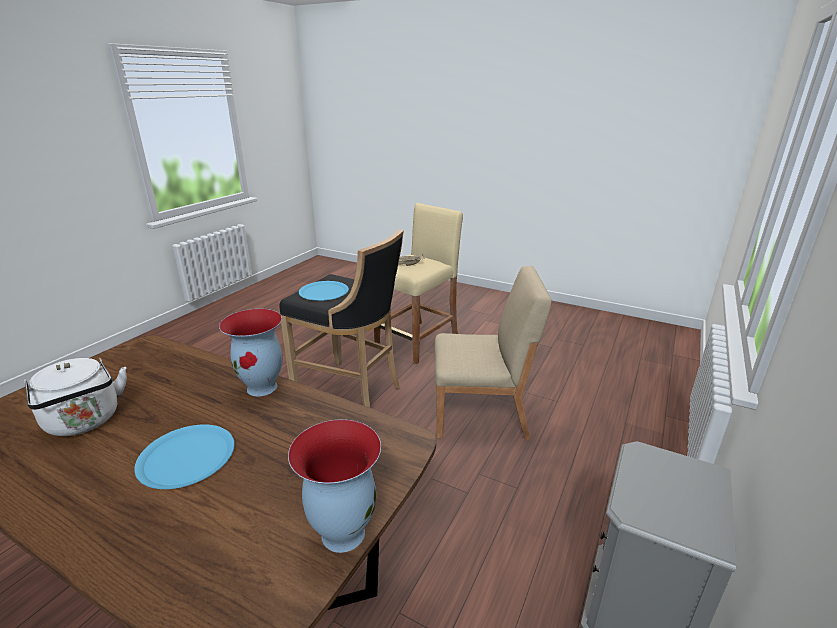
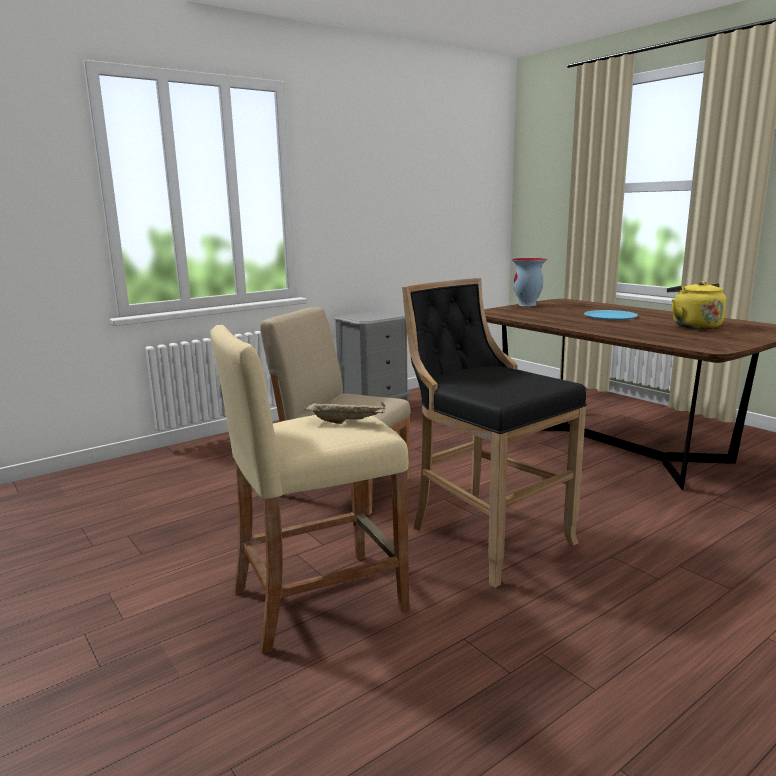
camera: 155 degrees left, 10 degrees down
(85, 422) = (693, 326): white kettle -> yellow kettle
(263, 387) = (575, 327): vase -> none
(323, 292) = (518, 383): blue plate -> none

